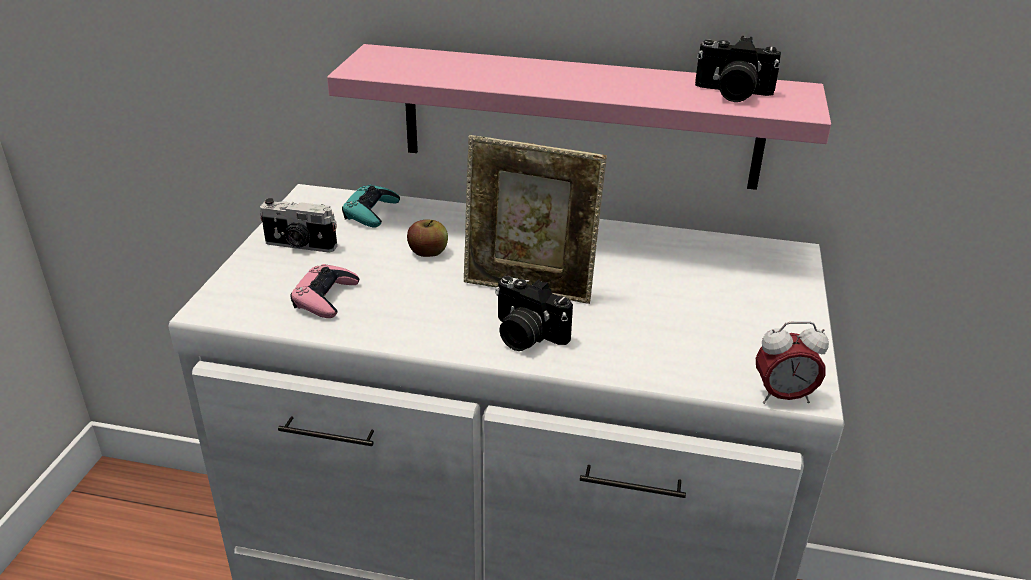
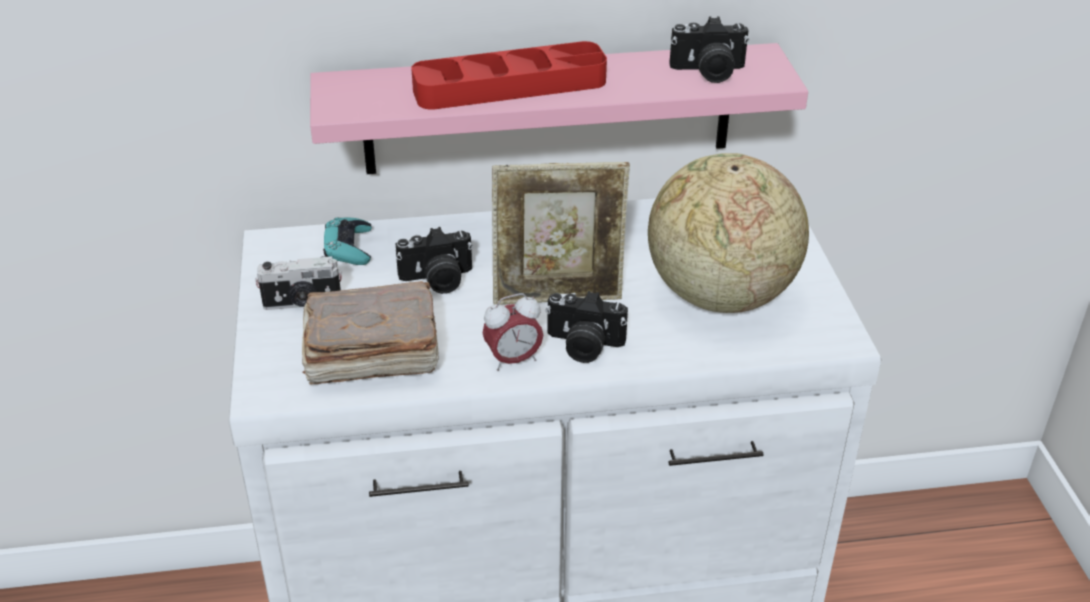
camera: 20 degrees left, 5 degrees up
(325, 298) = (370, 354): pink game controller -> brown book
(428, 252) = (437, 280): apple -> camera
(528, 76) = (510, 86): none -> red tray
(691, 321) = (719, 295): none -> globe
(783, 396) = (826, 347): alarm clock -> alarm clock (513, 360)

